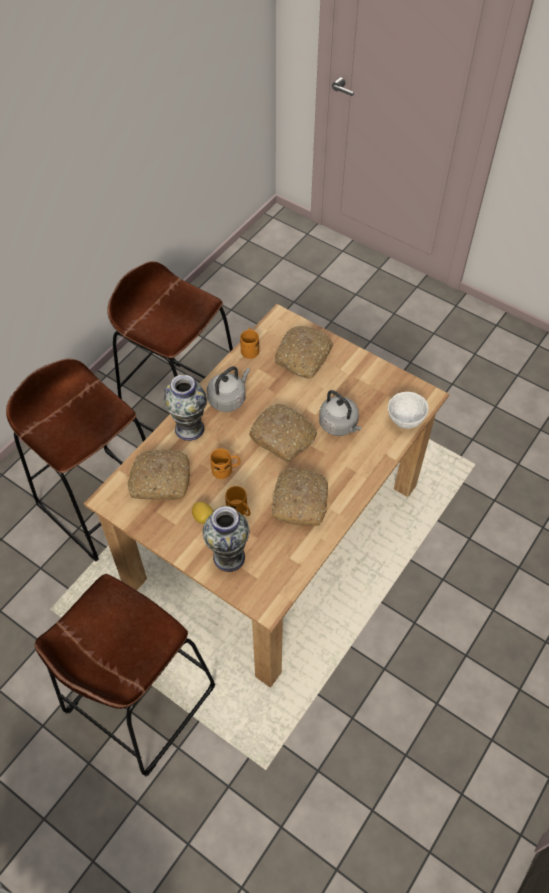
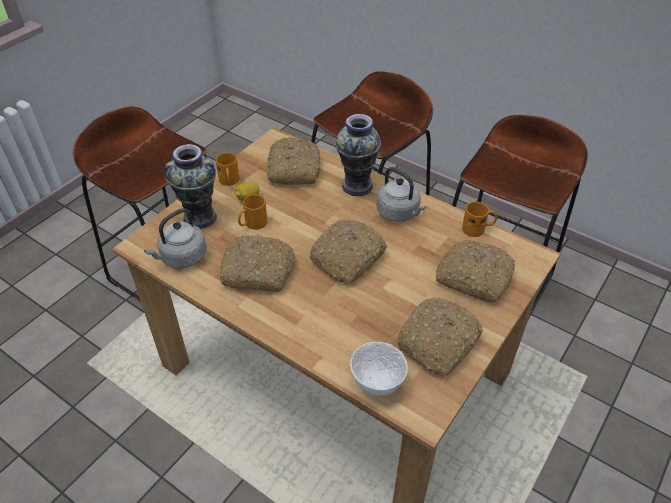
camera: 90 degrees right, 10 degrees down
(226, 469) = (304, 213): orange mug -> orange mug (229, 182)
(339, 425) = (367, 311): grey kettle -> grey kettle (182, 257)
(367, 384) = (438, 343): none -> bread

